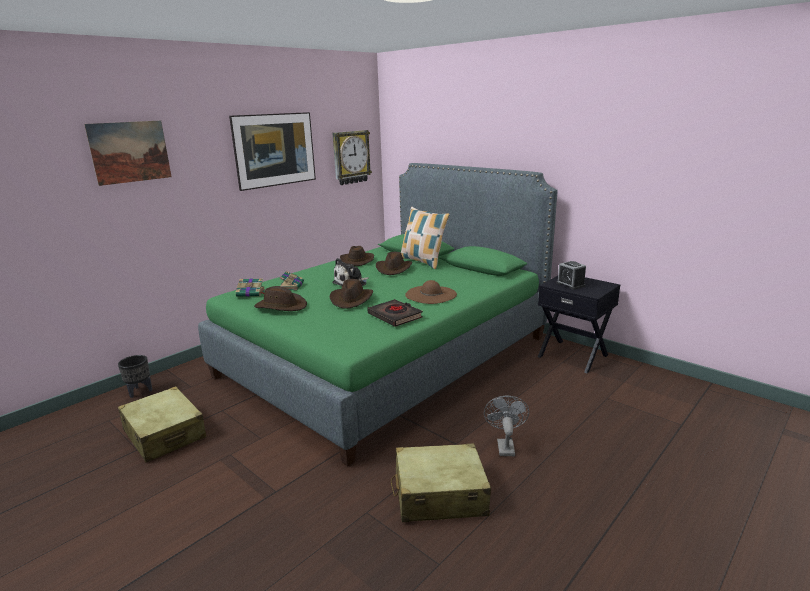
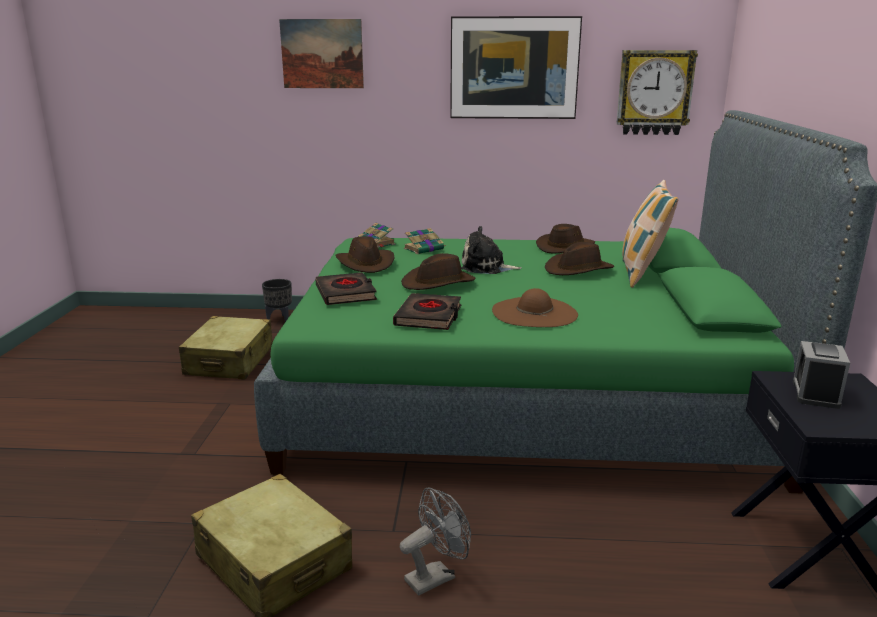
camera: 50 degrees right, 0 degrees up
(320, 325) = (346, 293): none -> black book

